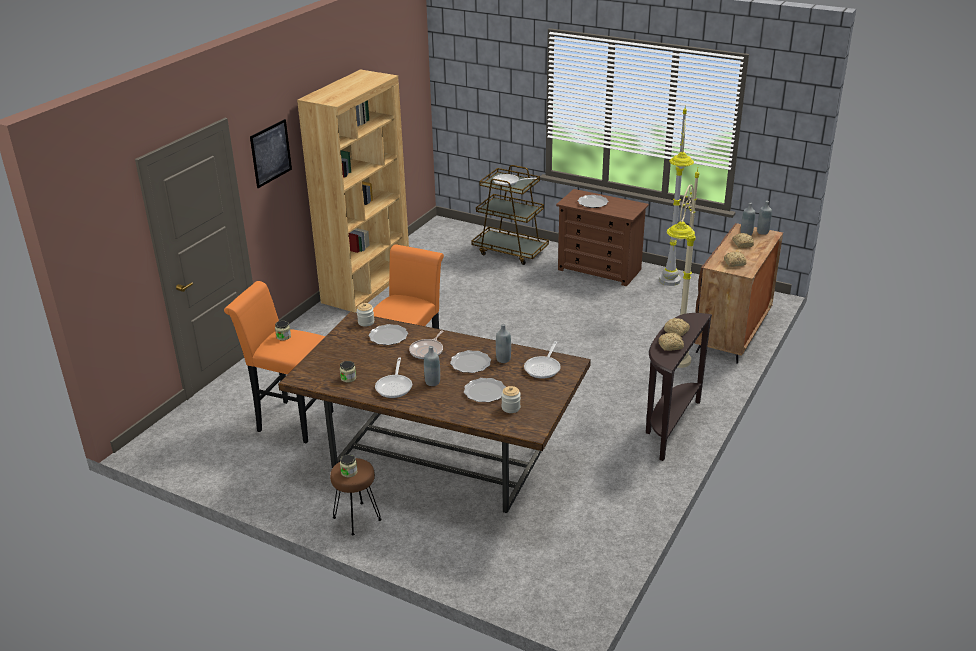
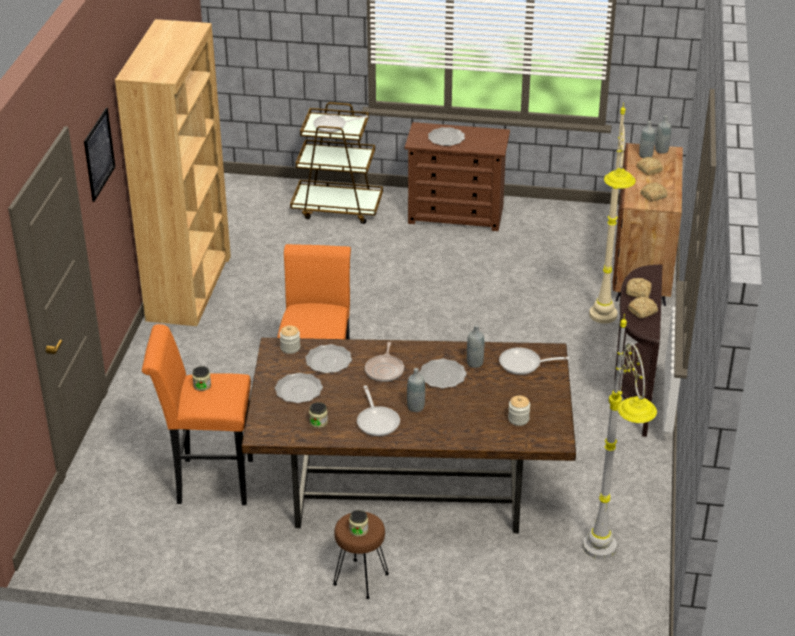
camera: 20 degrees left, 5 degrees up
(484, 392) = (479, 406): plate -> plate (298, 390)
(543, 368) = (524, 364): frying pan -> frying pan turned 90 degrees clockwise
(669, 289) = (548, 226): grey floor lamp -> grey floor lamp (608, 567)

